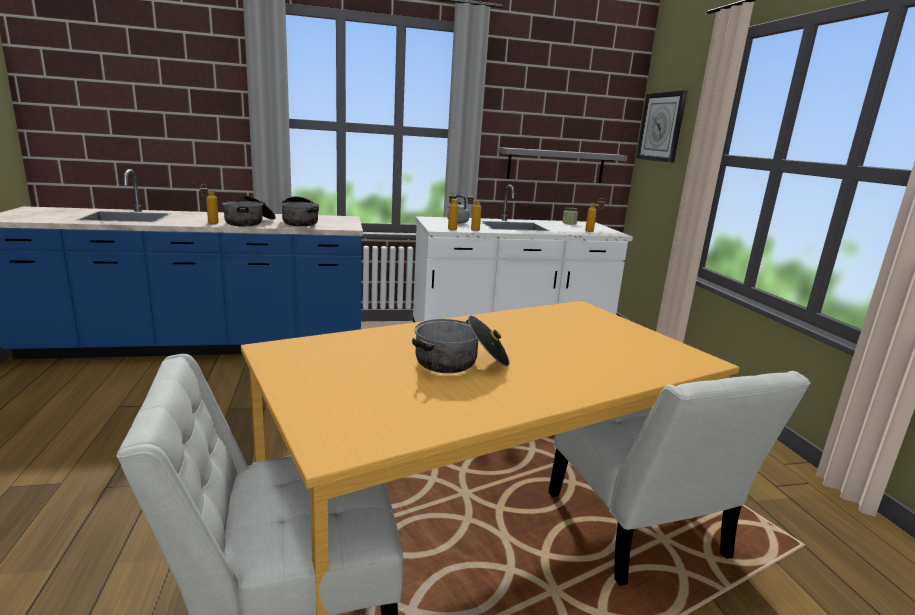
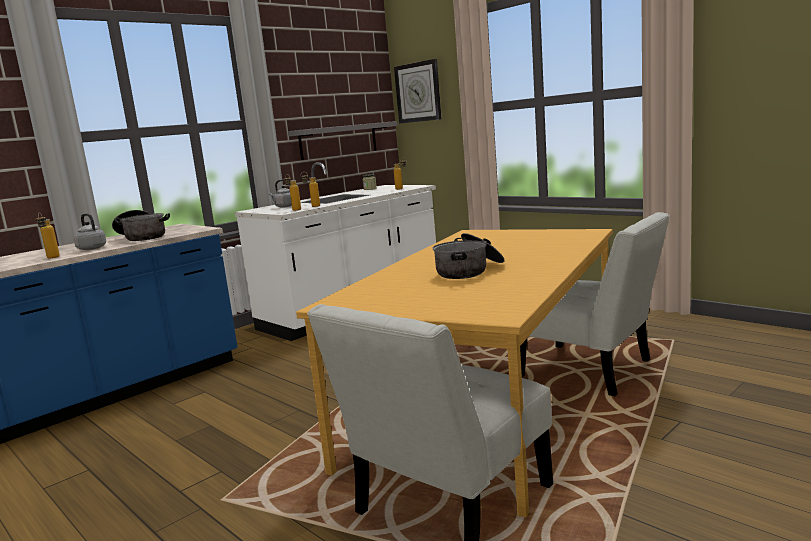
camera: 30 degrees left, 5 degrees down
(250, 222) = (91, 248): cooking pot -> grey kettle

